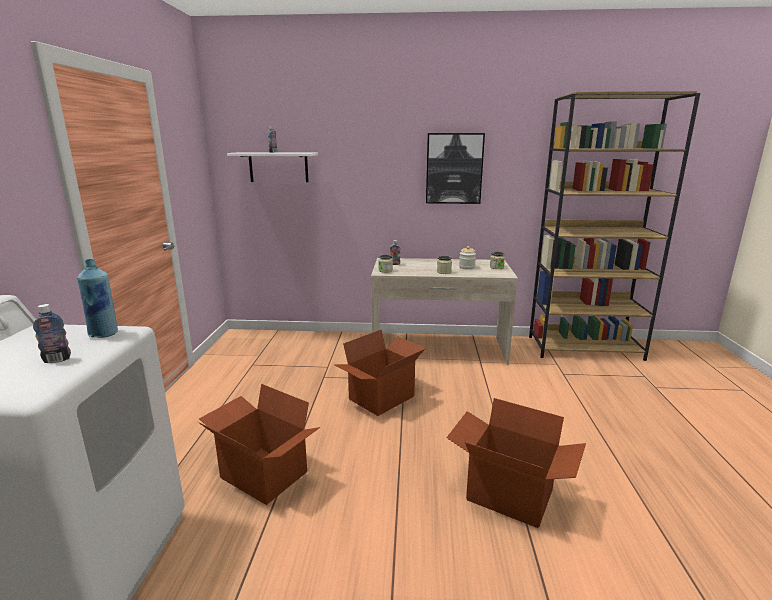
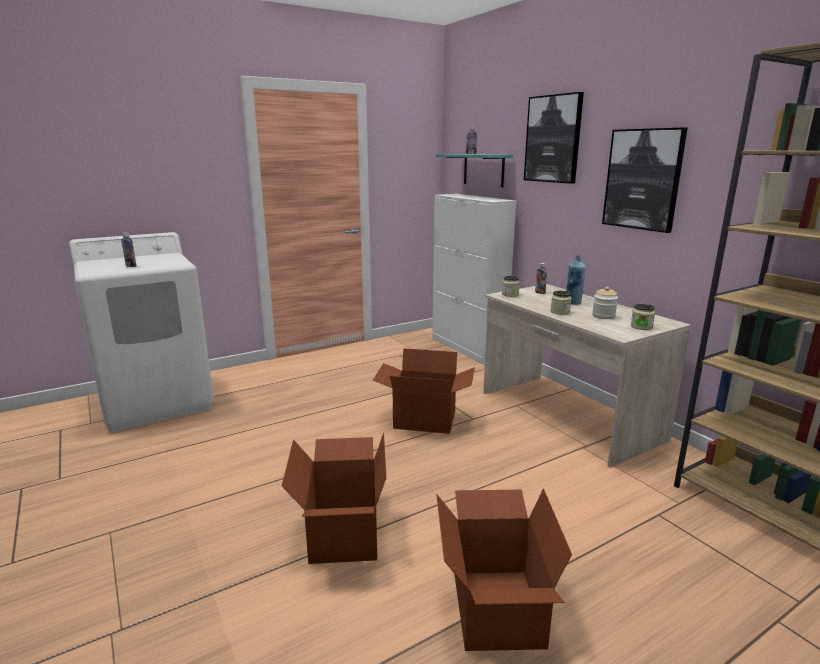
camera: 55 degrees right, 0 degrees up
(104, 334) = (172, 262): blue bottle -> blue bottle (573, 303)
(262, 476) = (269, 415): cardboard box -> cardboard box (495, 609)
(278, 167) = (483, 170): white shelf -> turquoise shelf
(292, 336) = (467, 348): none -> white cabinet
(365, 139) = (553, 139): none -> picture

